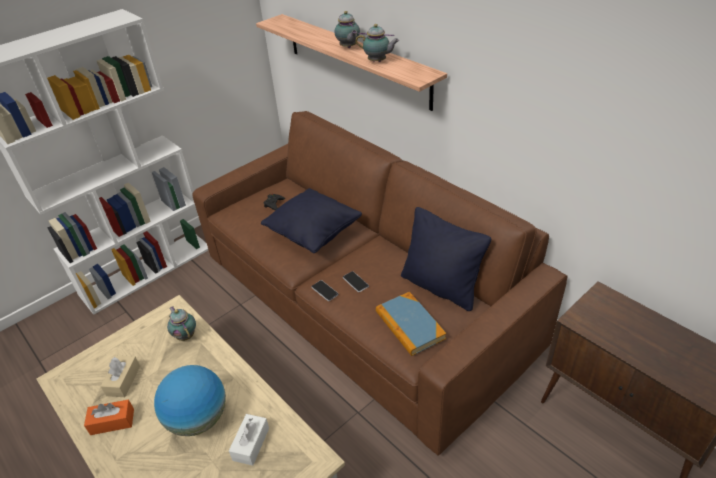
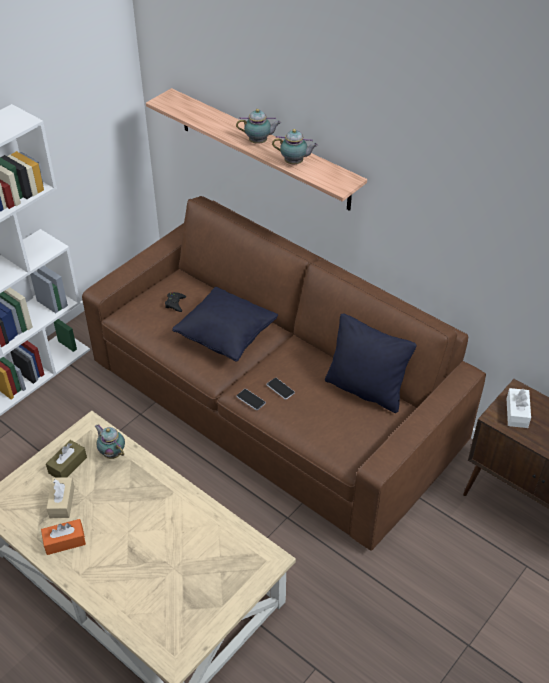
camera: 10 degrees left, 5 degrees up
(140, 344) = (67, 465): none -> brown tissue box
(198, 419) = (149, 532): globe -> none
(251, 444) = (206, 550): white tissue box -> white tissue box (517, 413)
(348, 47) = (259, 142): teapot -> teapot turned 60 degrees counterclockwise
(409, 325) = (340, 430): book -> none

